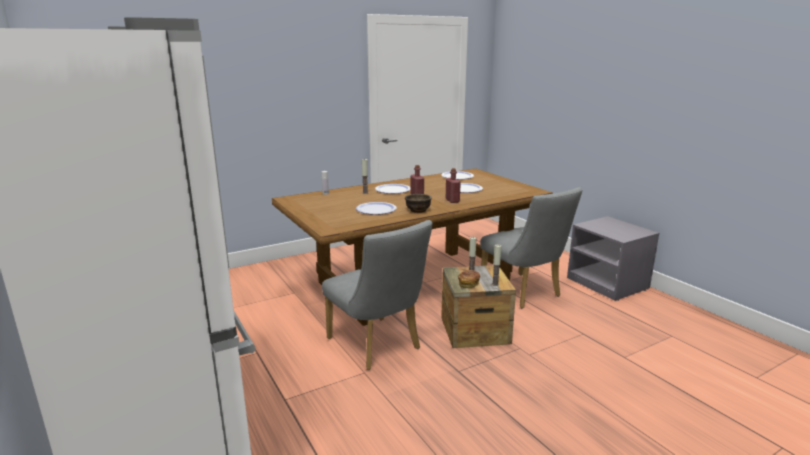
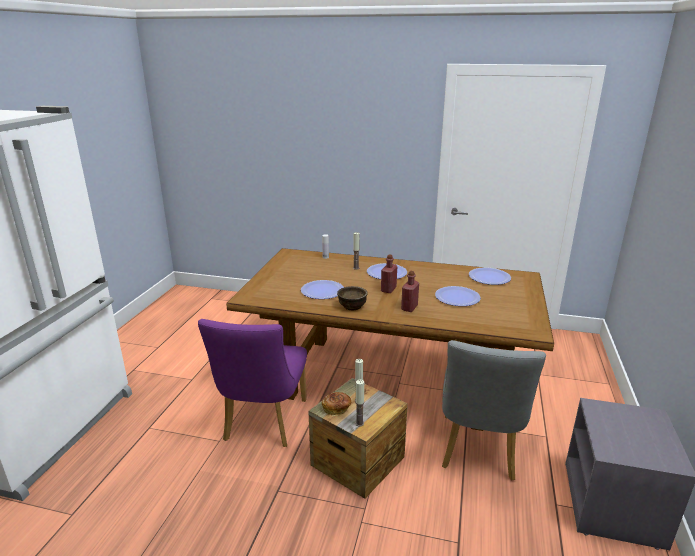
camera: 45 degrees right, 5 degrees up
(378, 346) = (263, 424): grey chair -> purple chair

